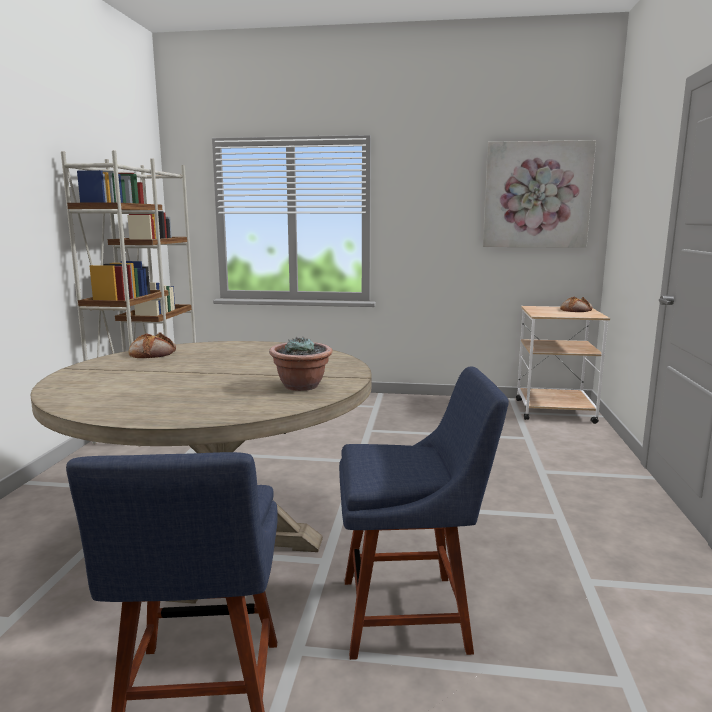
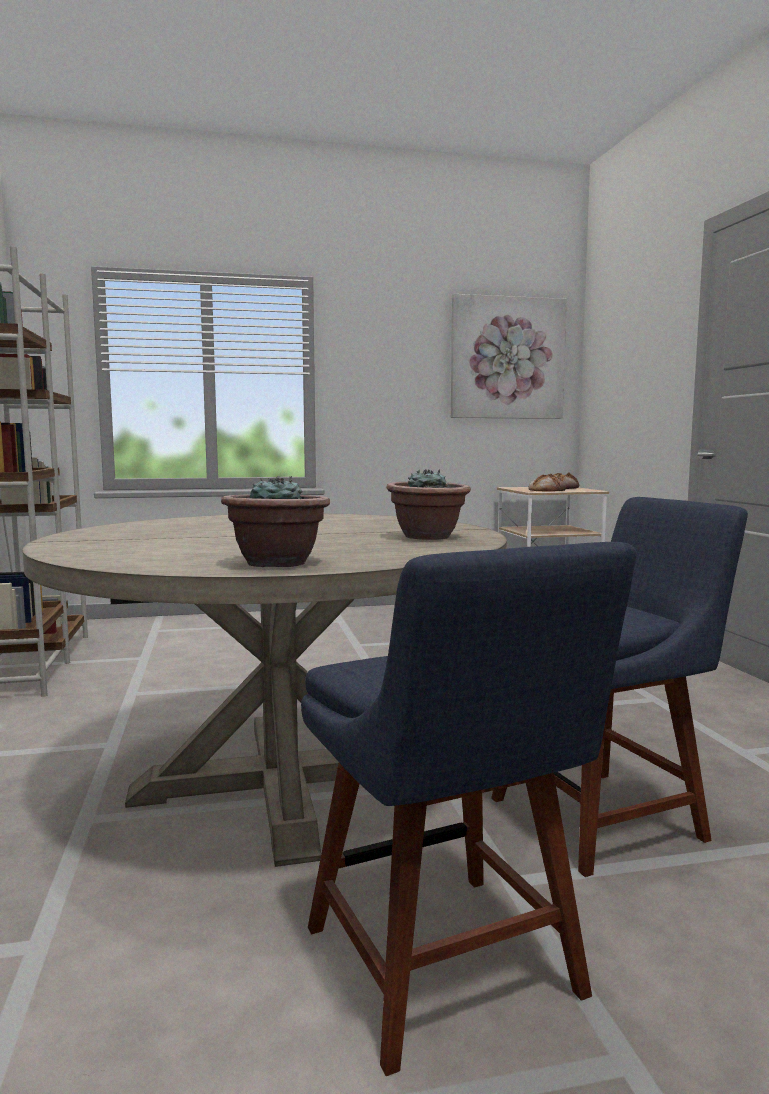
camera: 20 degrees left, 5 degrees down
(144, 412) = (277, 563): none -> potted plant
(153, 353) = (140, 526): bread -> bread (547, 490)

